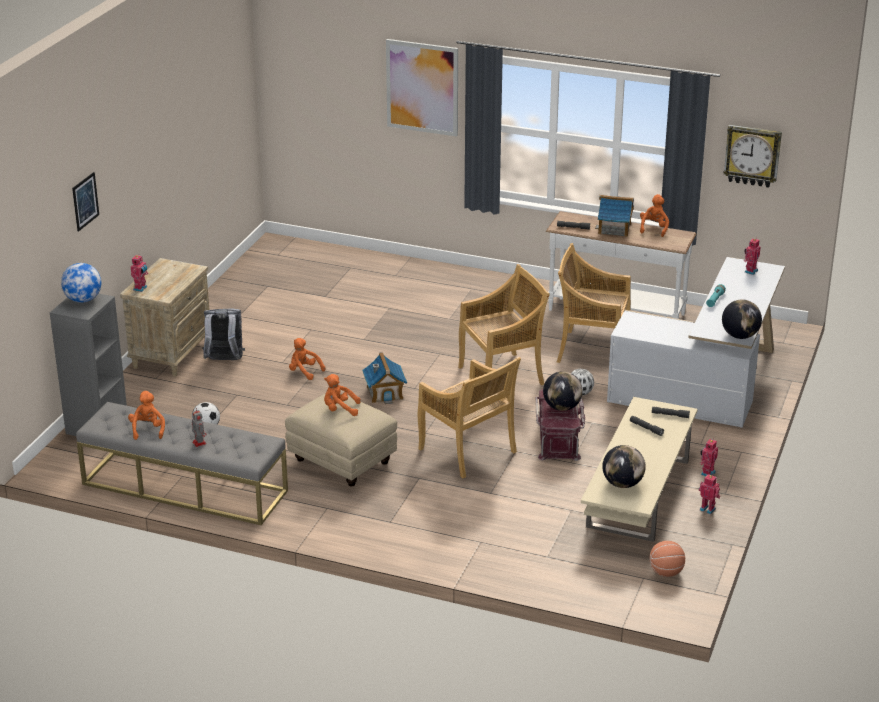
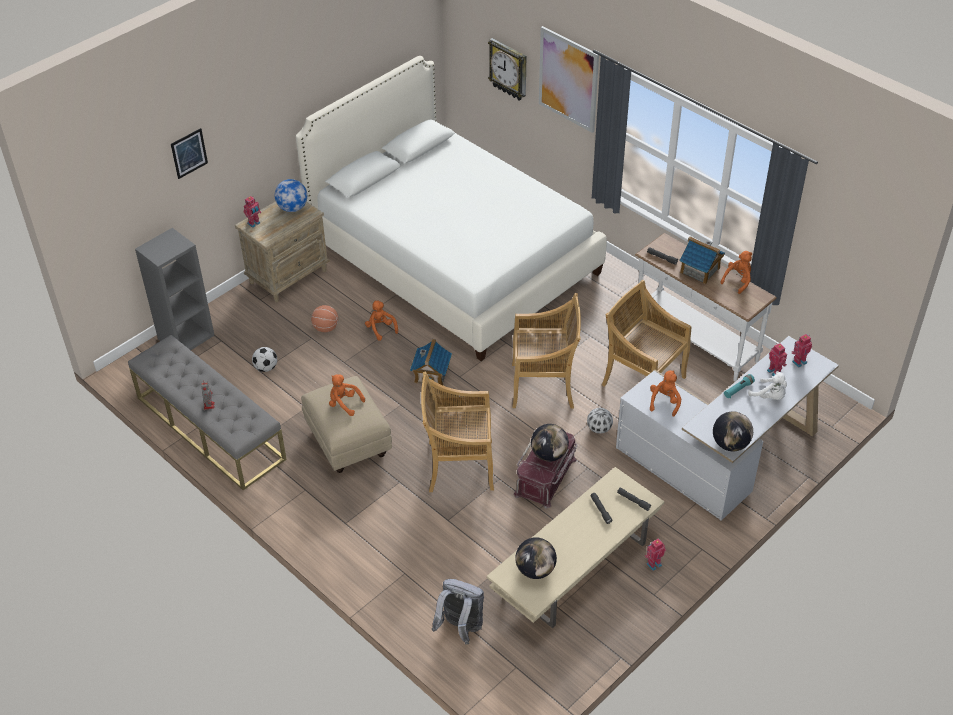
camera: 25 degrees right, 15 degrees up
(83, 300) = (168, 242): globe -> globe (292, 208)
(147, 430) = (180, 377): orange plush toy -> orange plush toy (664, 402)
(224, 361) = (324, 297): grey backpack -> grey backpack (460, 628)
(336, 304) = (454, 258): none -> white bed
(468, 452) = (459, 466): beige chair -> beige chair turned 105 degrees clockwise
(666, 572) = (540, 668): basketball -> basketball (325, 328)
(708, 509) = (626, 607): toy robot -> toy robot (775, 371)
(746, 298) = (769, 396): none -> white plush toy
(752, 155) = (842, 244): wall clock -> wall clock (509, 69)

